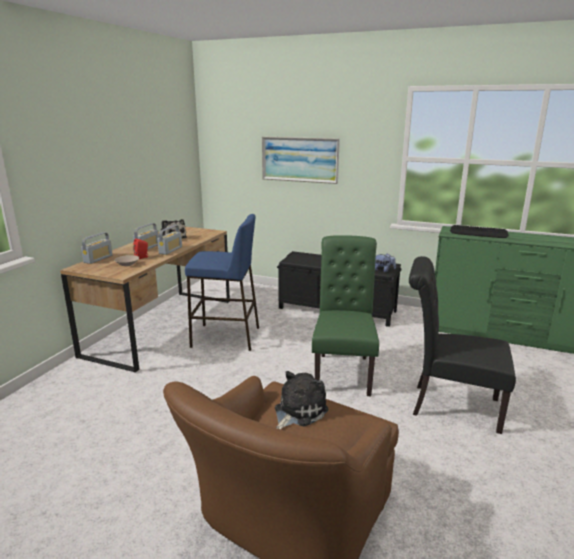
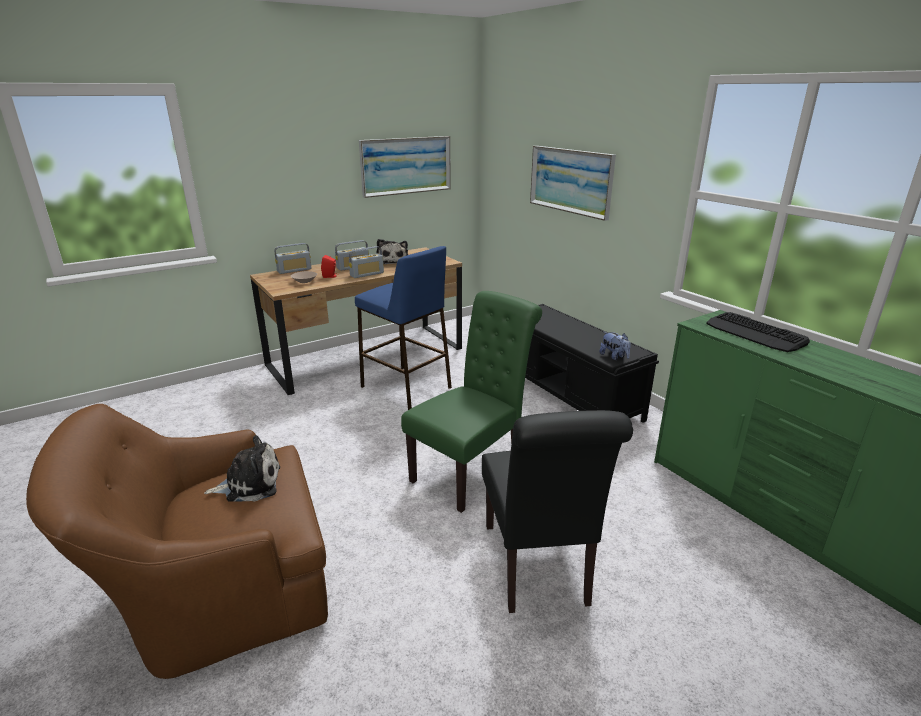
camera: 35 degrees right, 5 degrees up
(158, 158) = (406, 165): none -> picture
(449, 406) = (538, 569): black chair -> black chair turned 150 degrees counterclockwise

